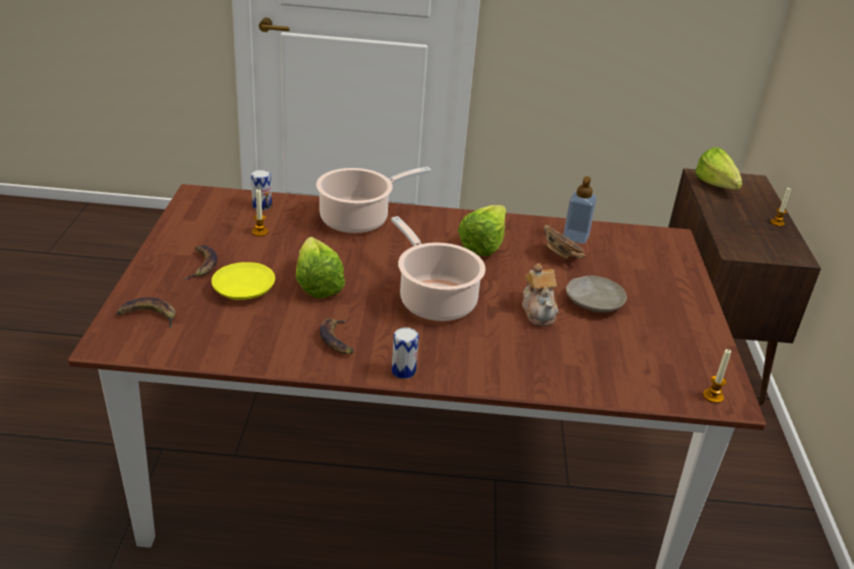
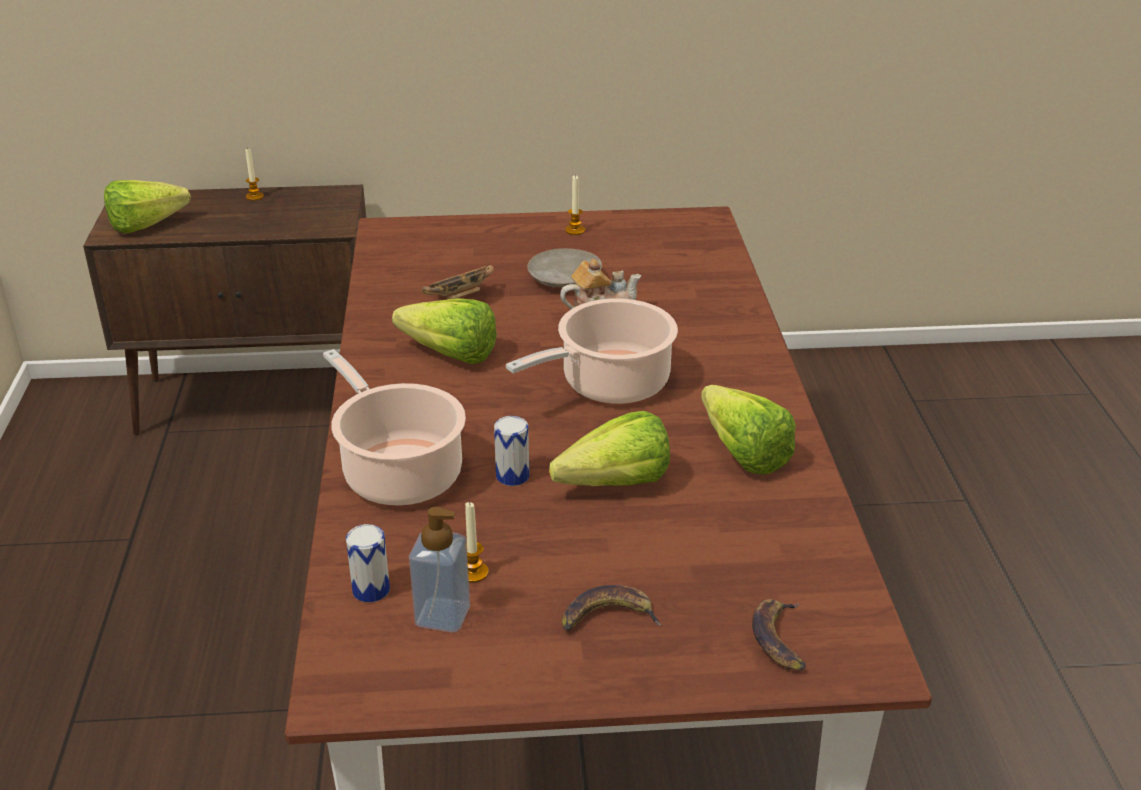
camera: 95 degrees left, 0 degrees up
(243, 290) = (662, 554): yellow plate -> none
(337, 339) = (739, 449): banana -> lettuce
(403, 371) = (773, 394): can -> can (512, 476)
(575, 237) = (405, 289): soap dispenser -> soap dispenser (442, 615)
(713, 396) = (705, 225): candle -> candle (575, 230)

